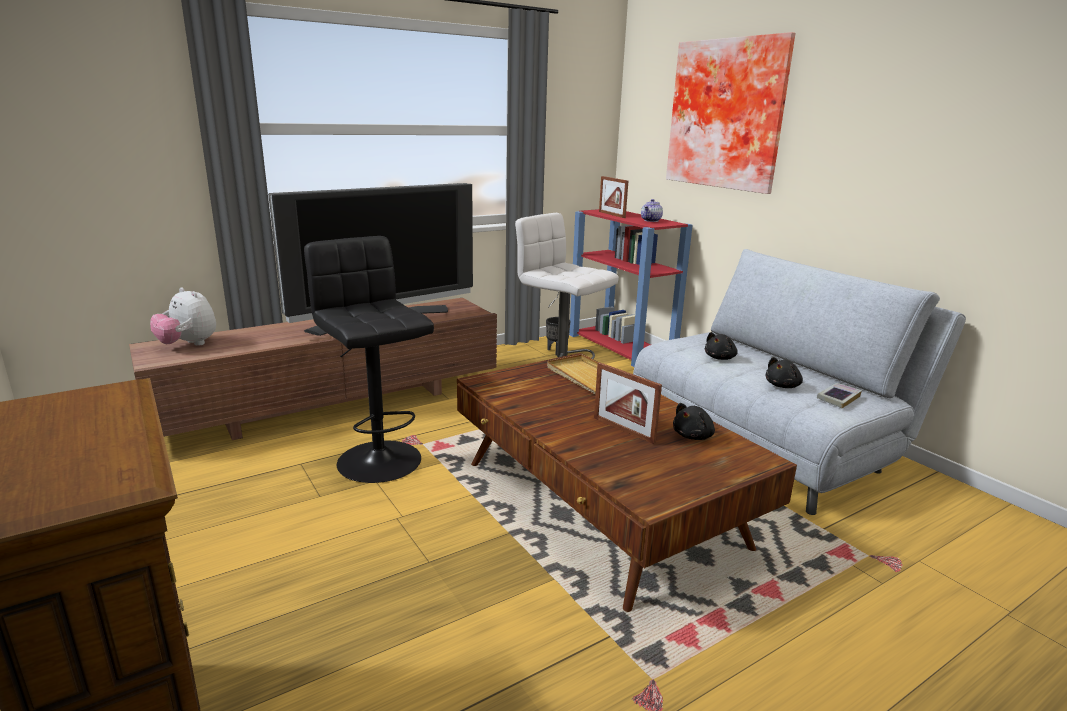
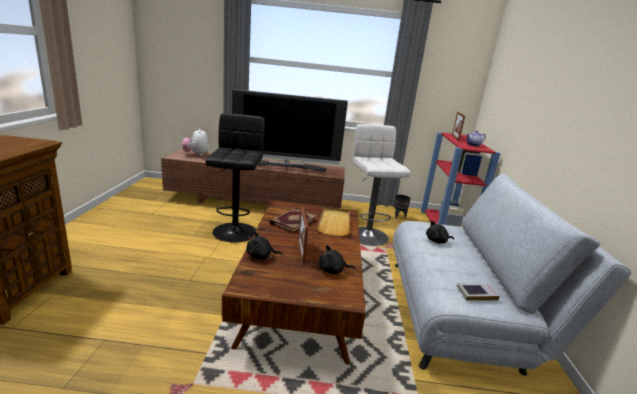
camera: 35 degrees right, 0 degrees up
(542, 397) = (293, 222): none -> book
(728, 114) = (534, 75): picture -> none
(783, 386) = (449, 271): black plush toy -> black plush toy (261, 256)

